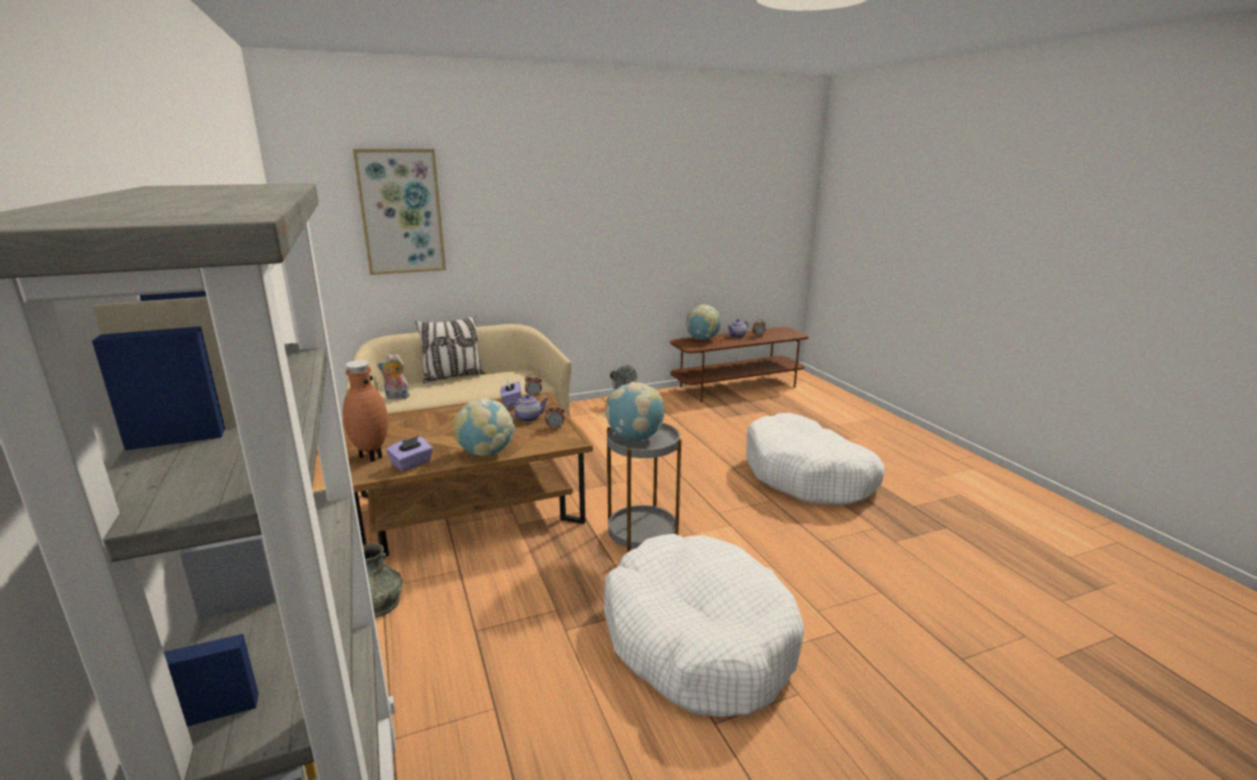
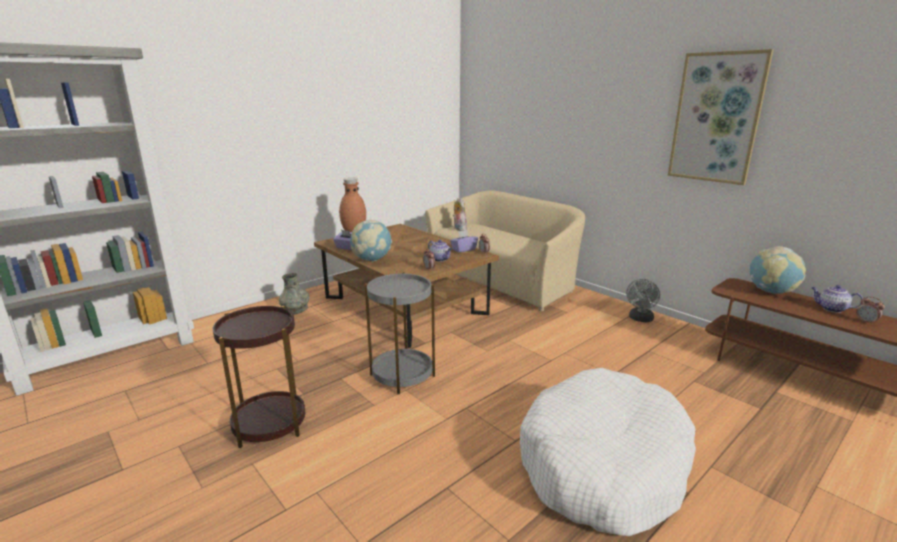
camera: 70 degrees right, 0 degrees up
(401, 212) = (518, 100): picture -> picture (716, 118)
(453, 377) = (511, 232): pillow -> none
(635, 438) = (398, 286): globe -> none
(698, 639) = (270, 424): white dog bed -> brown side table

